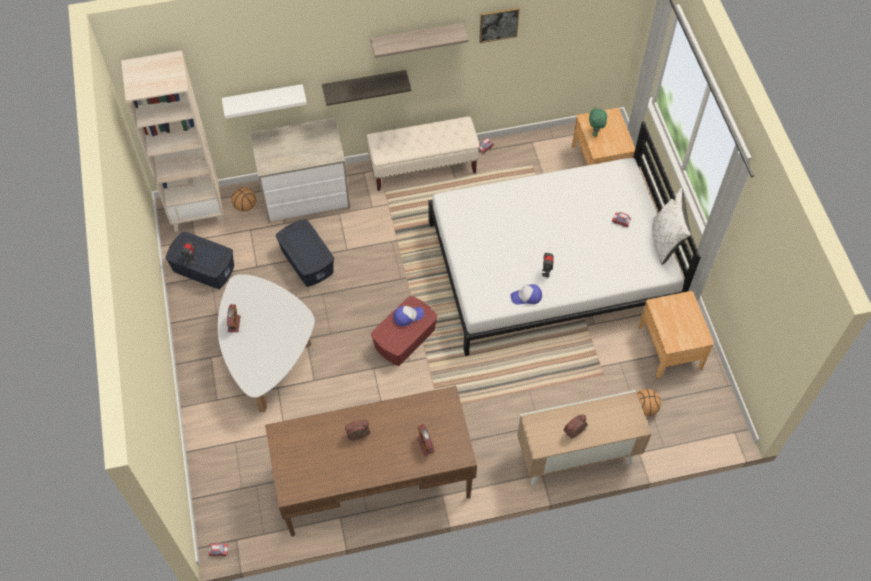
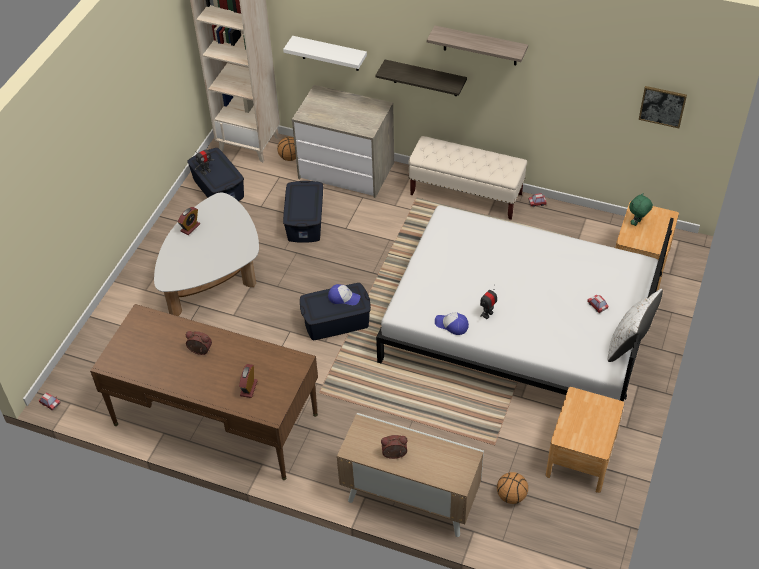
camera: 35 degrees right, 10 degrees down
(404, 338) = (336, 321): red storage box -> blue storage box
(498, 24) = (565, 62): picture -> picture (662, 106)

